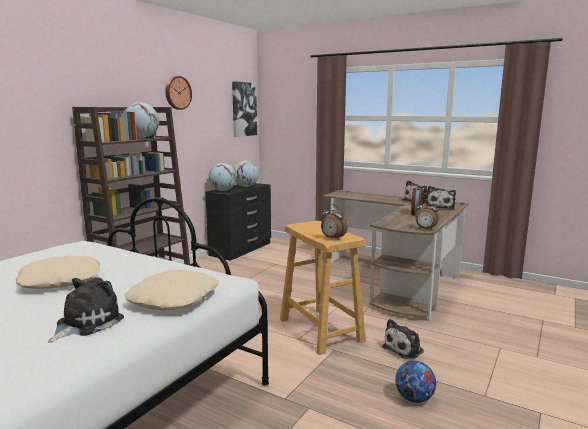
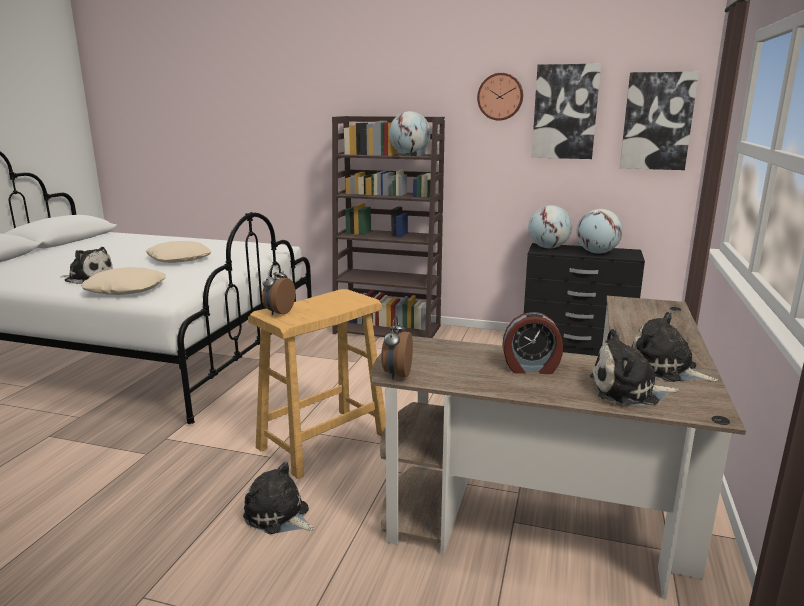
camera: 75 degrees right, 5 degrees up
(209, 104) = (565, 112): none -> picture
(414, 398) = (148, 526): football -> none

